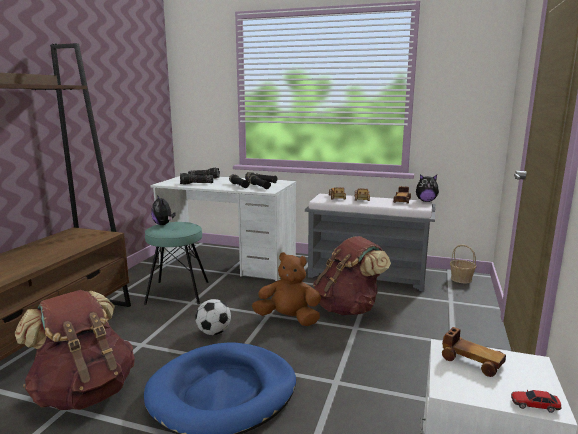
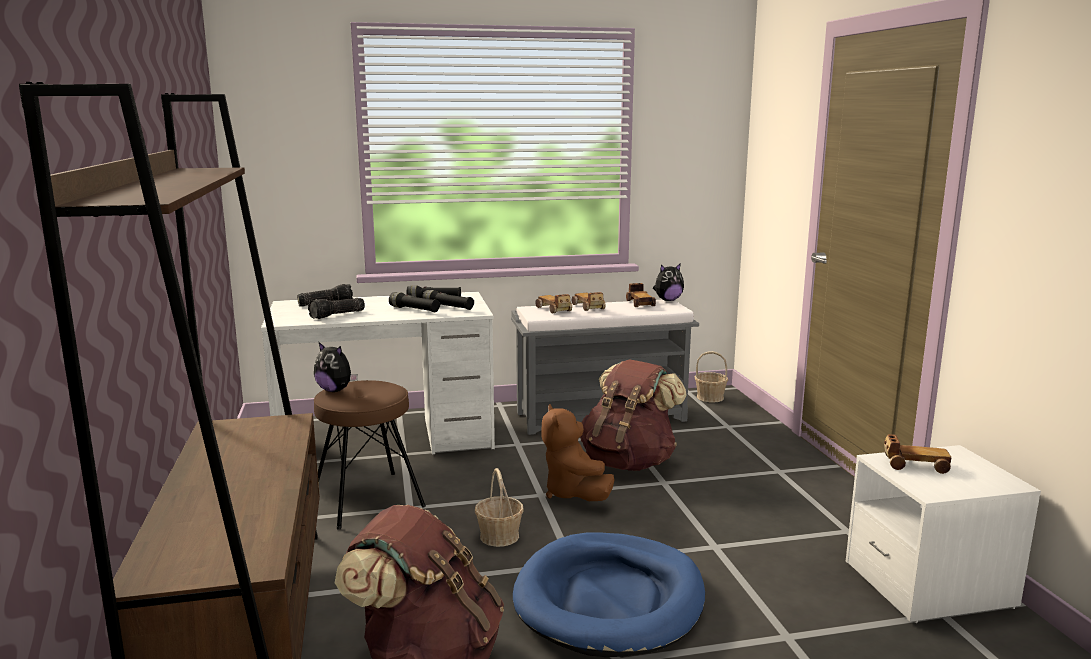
camera: 30 degrees left, 0 degrees up
(178, 292) = (367, 499): turquoise stool -> brown stool
(213, 332) = (499, 536): football -> basket
(288, 319) = (574, 493): brown plush toy -> brown plush toy turned 90 degrees counterclockwise
(535, 405) = (1000, 485): toy car -> none

